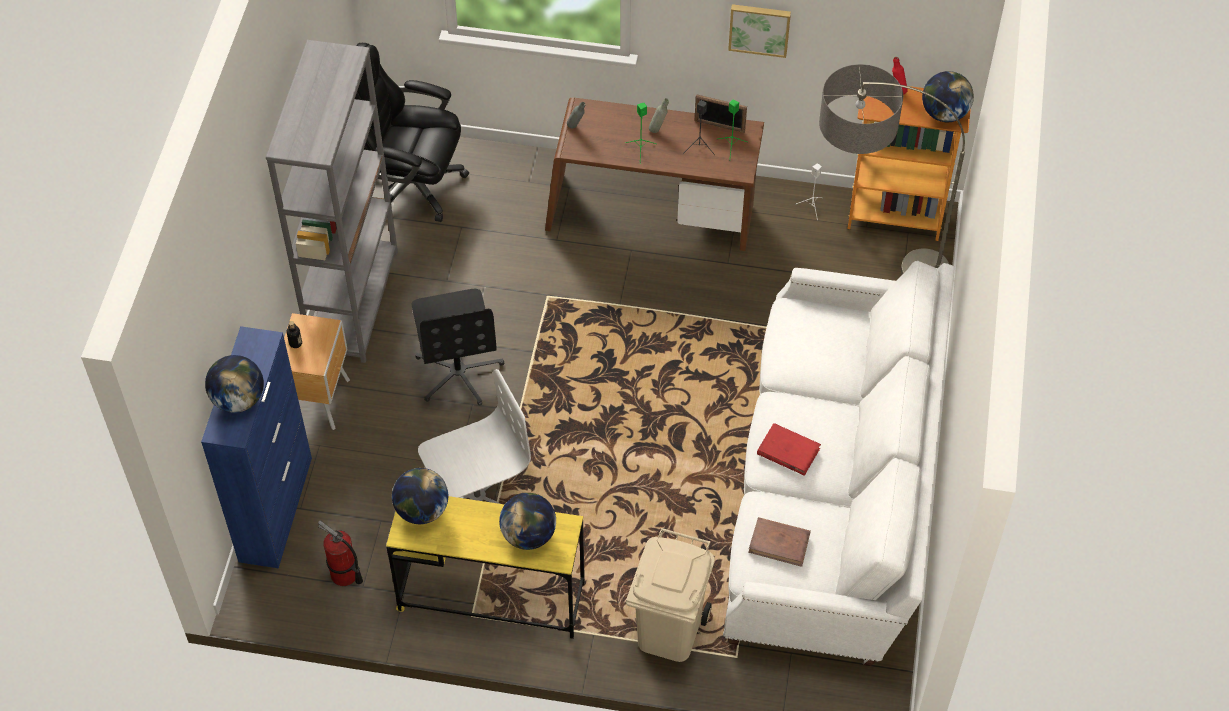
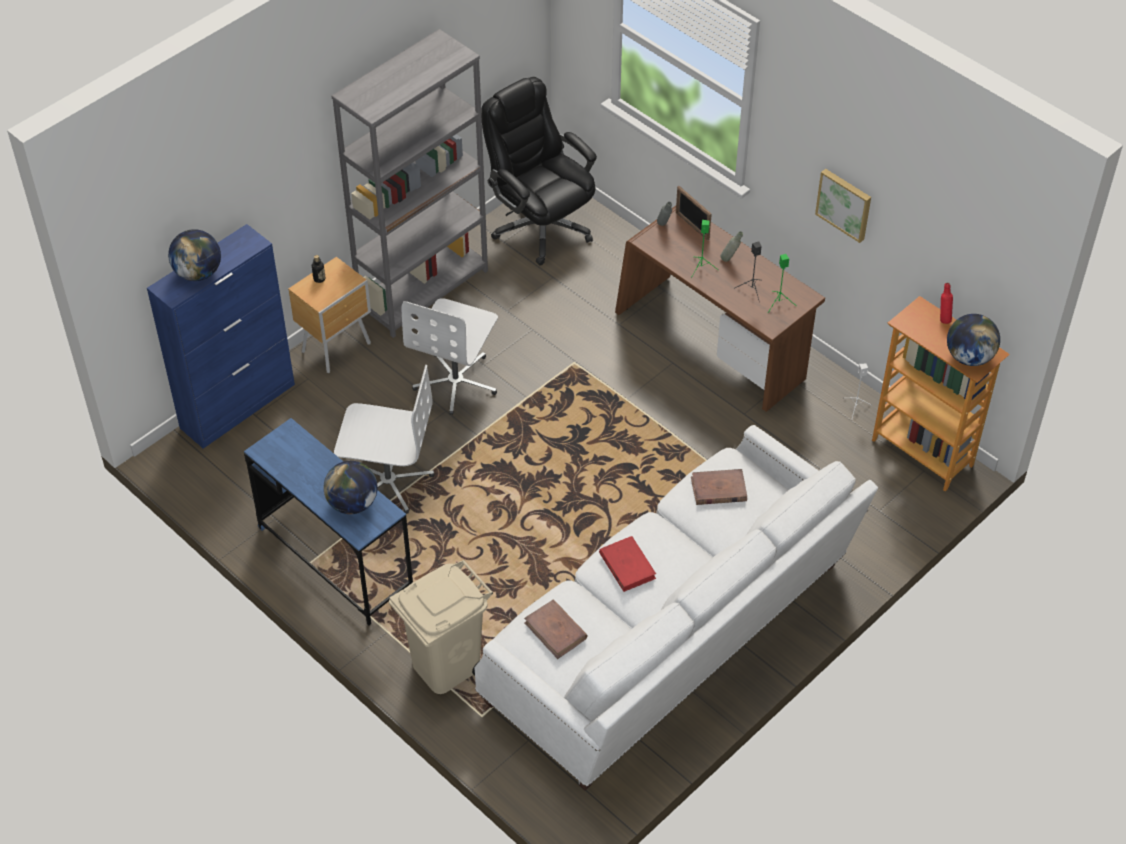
camera: 35 degrees right, 5 degrees down
(344, 575) = (244, 480): fire extinguisher -> none
(422, 510) = (291, 441): globe -> none
(459, 372) = (456, 382): black office chair -> white office chair
(491, 597) = (335, 559): yellow desk -> blue desk
(719, 126) = (783, 282): picture frame -> picture frame (692, 226)
(804, 341) = (718, 489): none -> brown book
(866, 270) = (858, 481): floor lamp -> none

